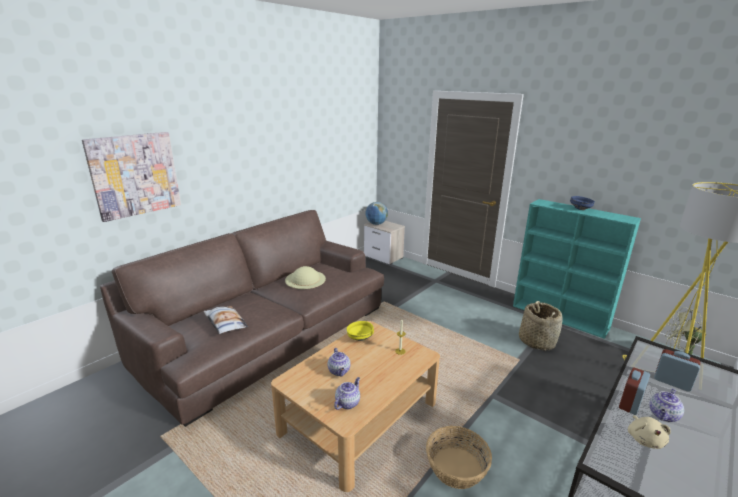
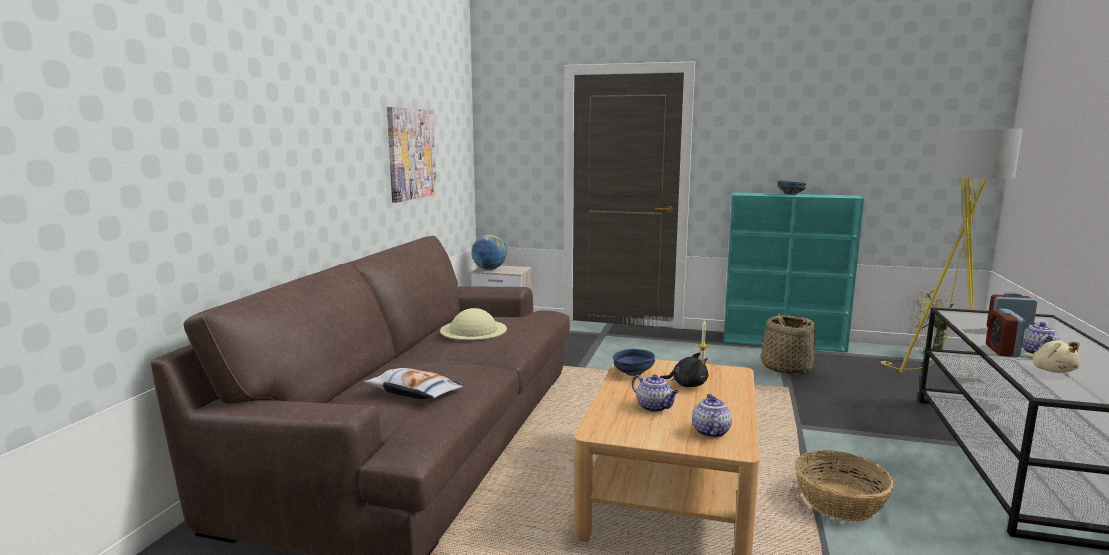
camera: 25 degrees left, 10 degrees down
(135, 175) = (204, 148): picture -> picture (411, 153)
(359, 338) = (632, 373): yellow bowl -> blue bowl
(380, 357) = (686, 385): none -> black plush toy

